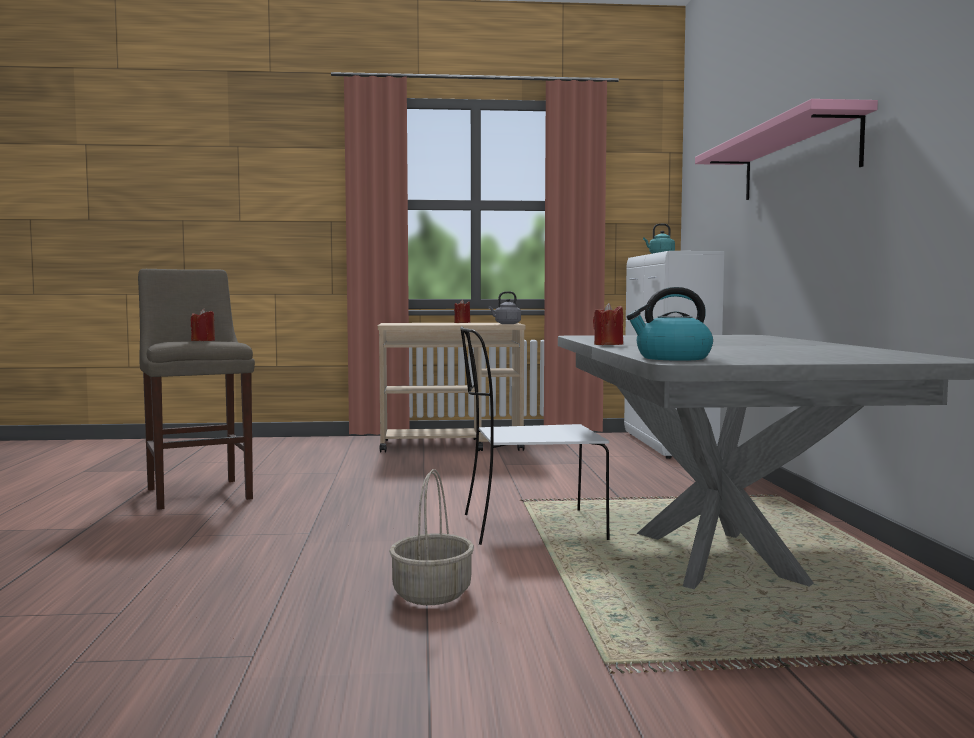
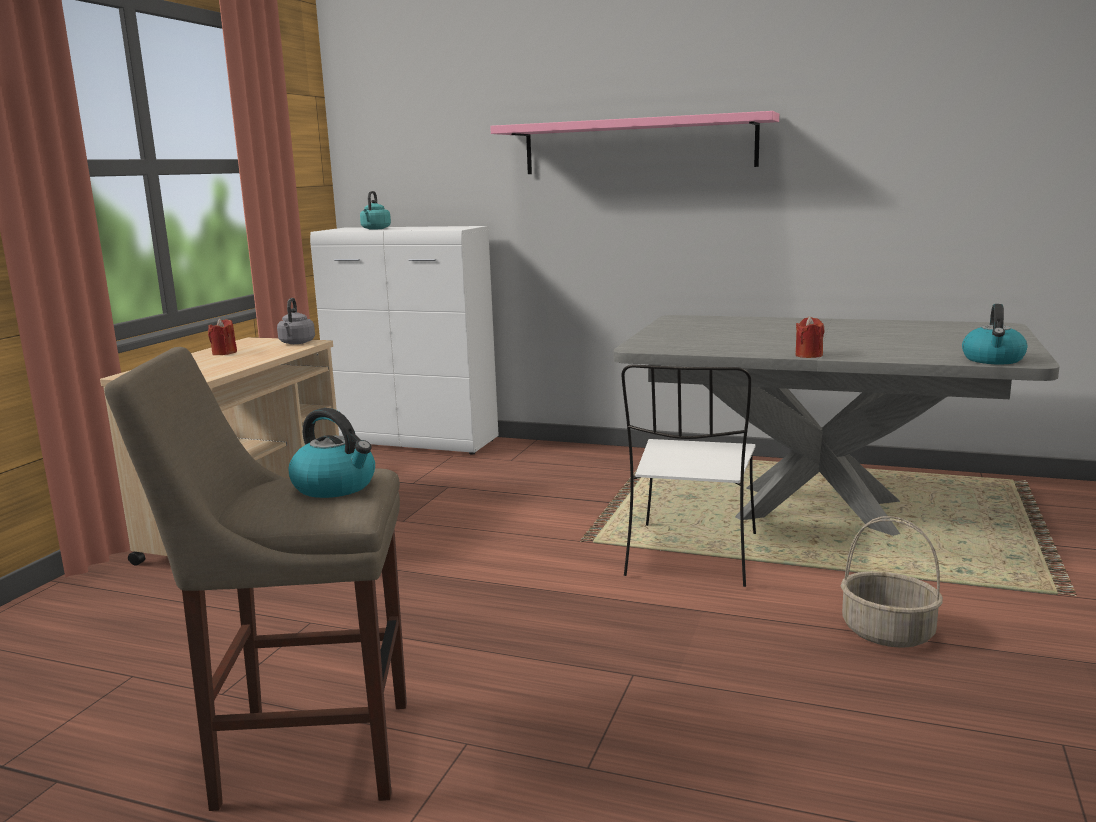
camera: 65 degrees left, 10 degrees up
(203, 341) = (336, 486): red candle -> kettle

